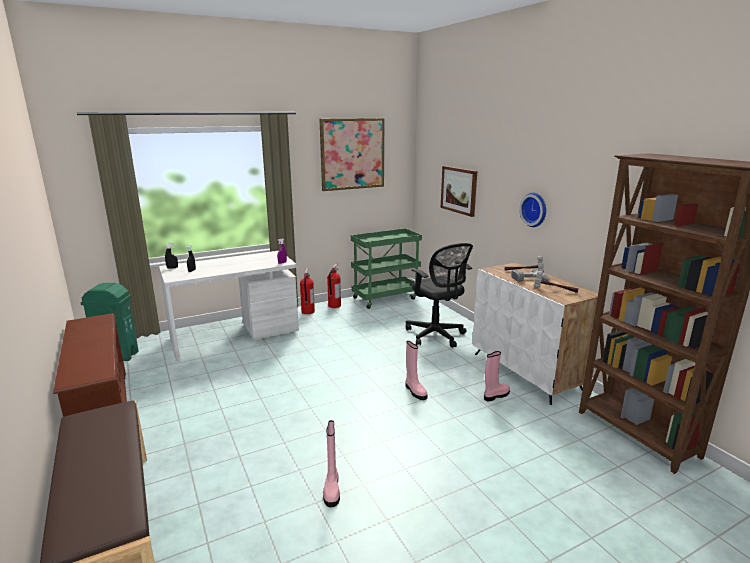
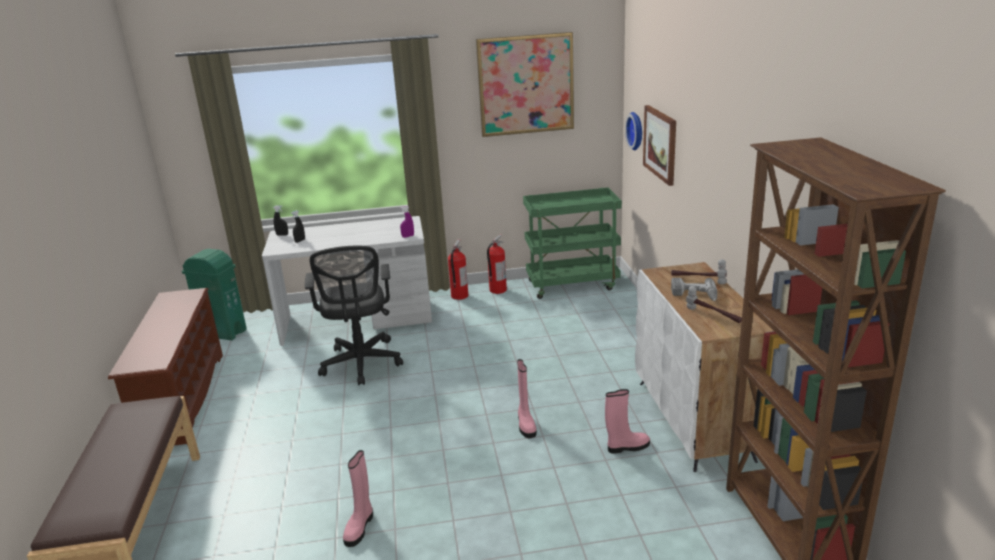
camera: 20 degrees right, 5 degrees up
(436, 336) = (605, 350): black office chair -> black office chair (361, 364)
(535, 209) = (725, 190): wall clock -> wall clock (637, 130)

